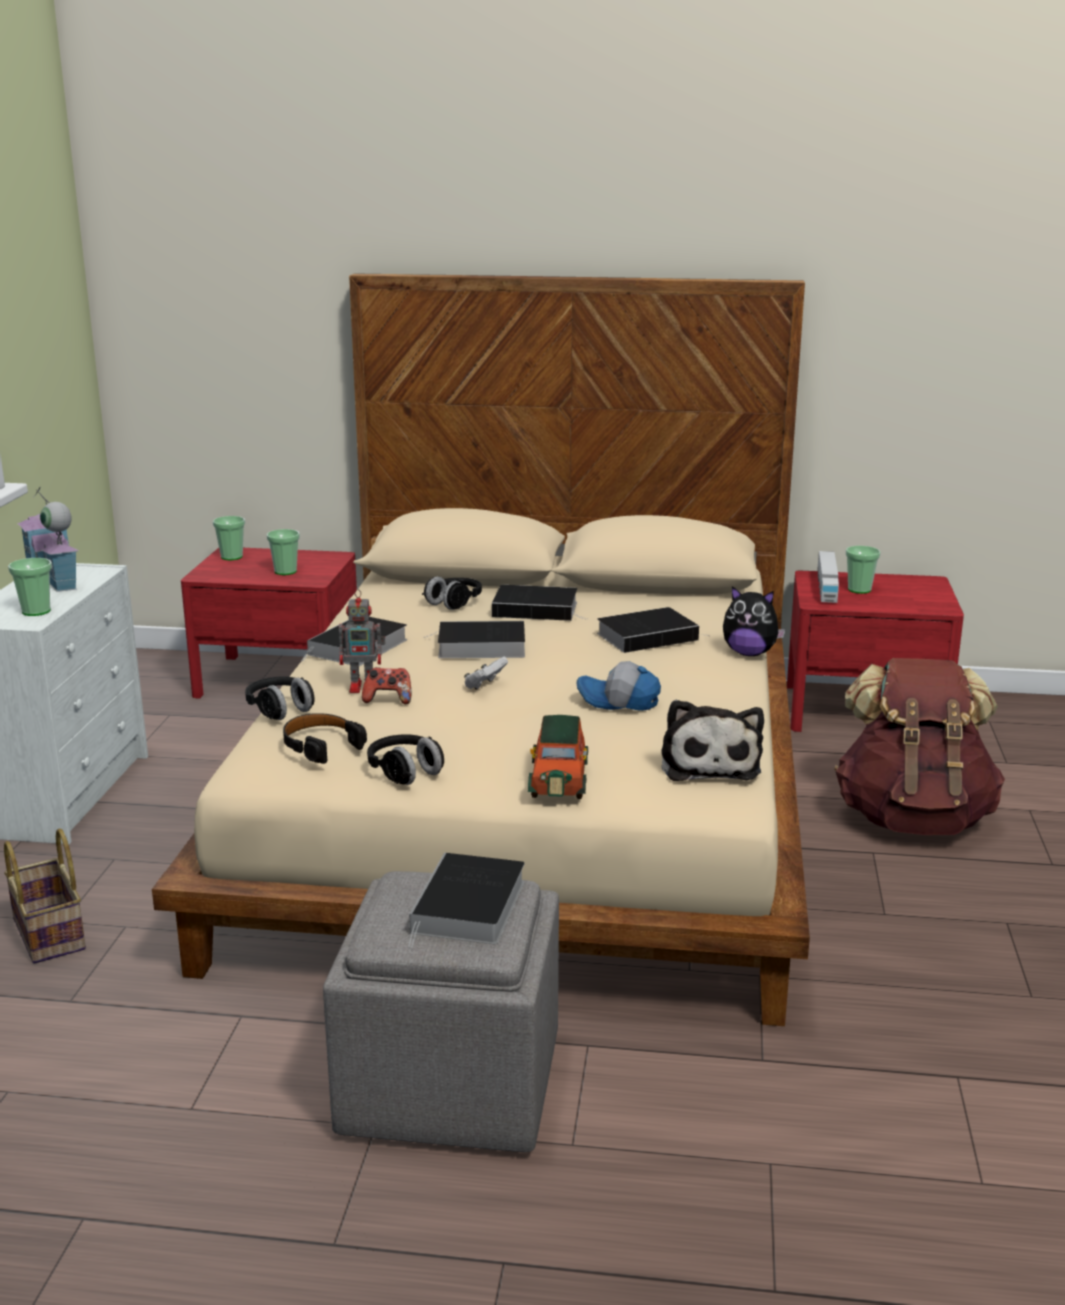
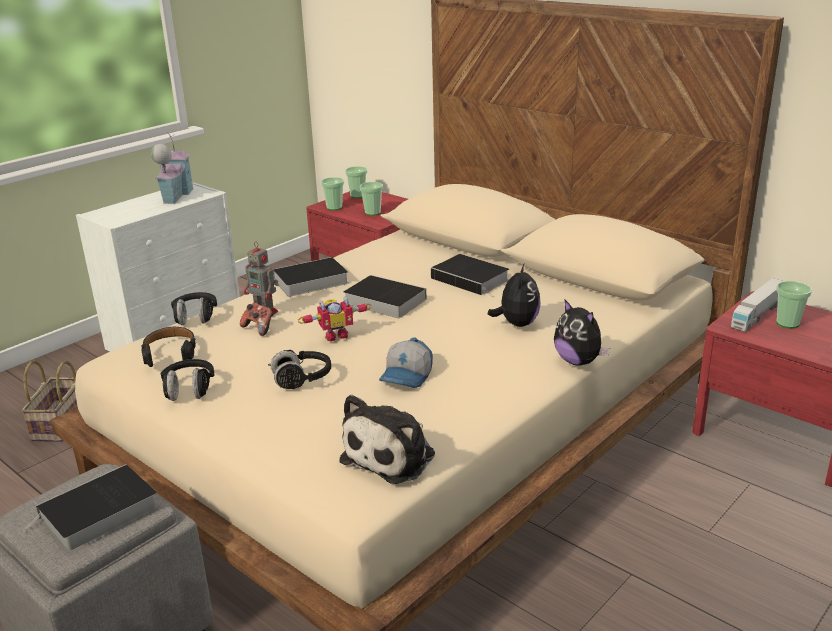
camera: 35 degrees right, 5 degrees up
(36, 611) = (131, 215): cup -> cup (334, 207)
(453, 603) = (422, 261): black headphones -> black headphones (302, 380)
(484, 686) = (335, 335): white game controller -> toy robot
(559, 779) = (269, 430): toy car -> none
(618, 701) = (408, 376): cap -> cap turned 120 degrees counterclockwise
(649, 636) = (517, 324): book -> plush toy
(913, 819) = (706, 555): brown backpack -> none

